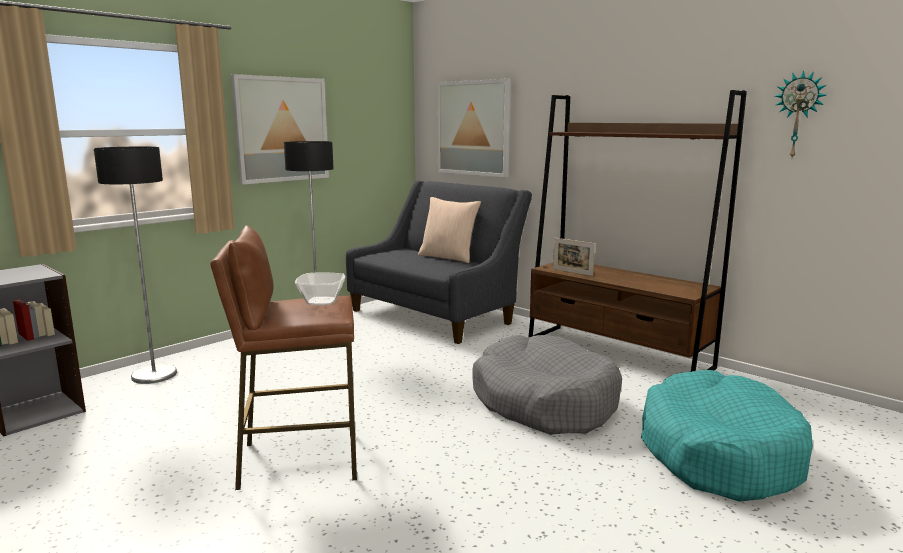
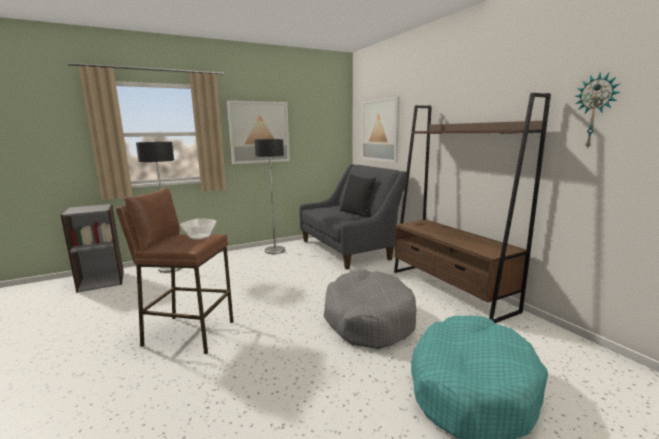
camera: 20 degrees right, 0 degrees up
(448, 257) = (357, 213): beige pillow -> black pillow
(572, 272) = (420, 229): picture frame -> none

